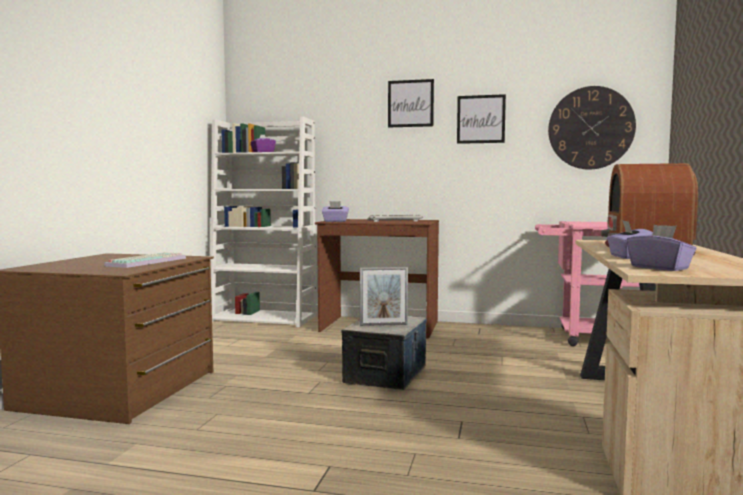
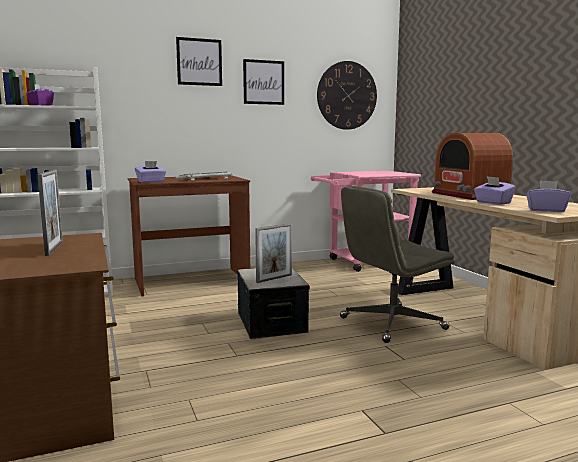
camera: 35 degrees left, 5 degrees up
(146, 261) = (54, 248): keyboard -> picture frame
(510, 403) = (391, 324): none -> grey office chair

